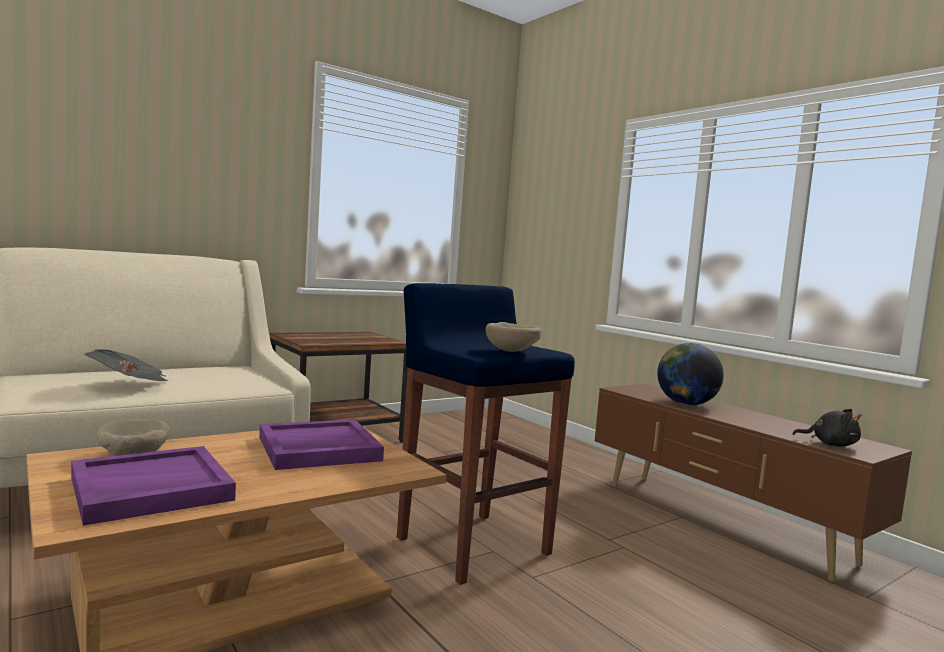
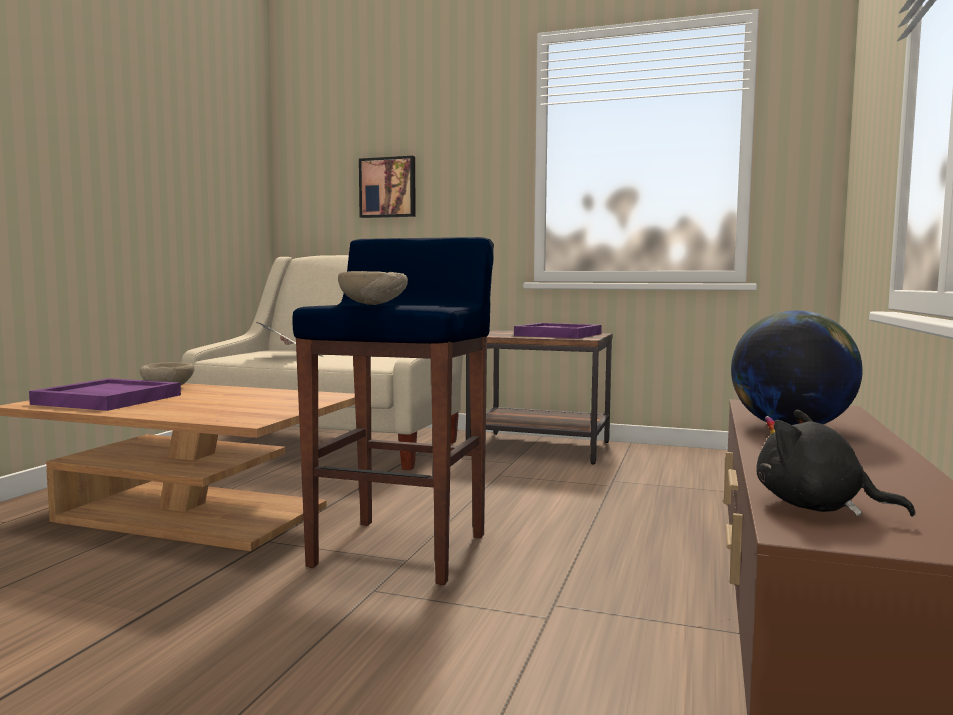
camera: 55 degrees right, 0 degrees up
(144, 175) = (388, 188): none -> picture
(318, 449) = (258, 401): purple tray -> purple tray (557, 334)
(830, 444) = (816, 507): black plush toy -> black plush toy turned 135 degrees clockwise

